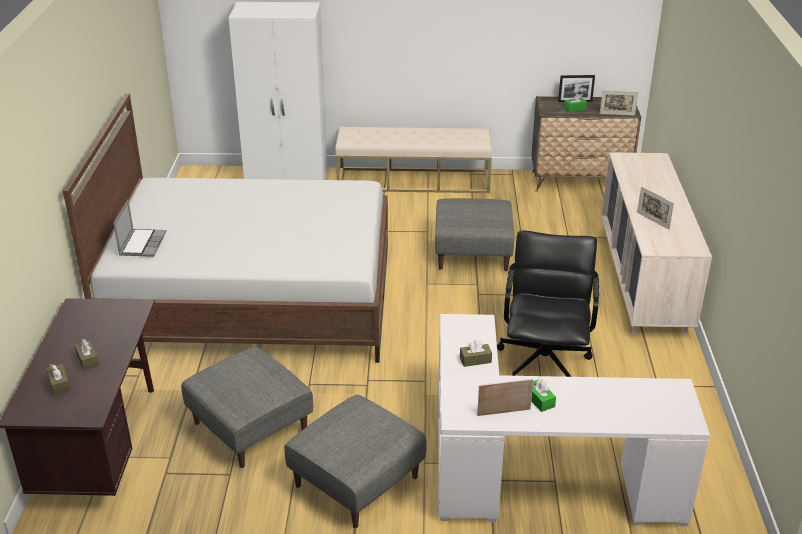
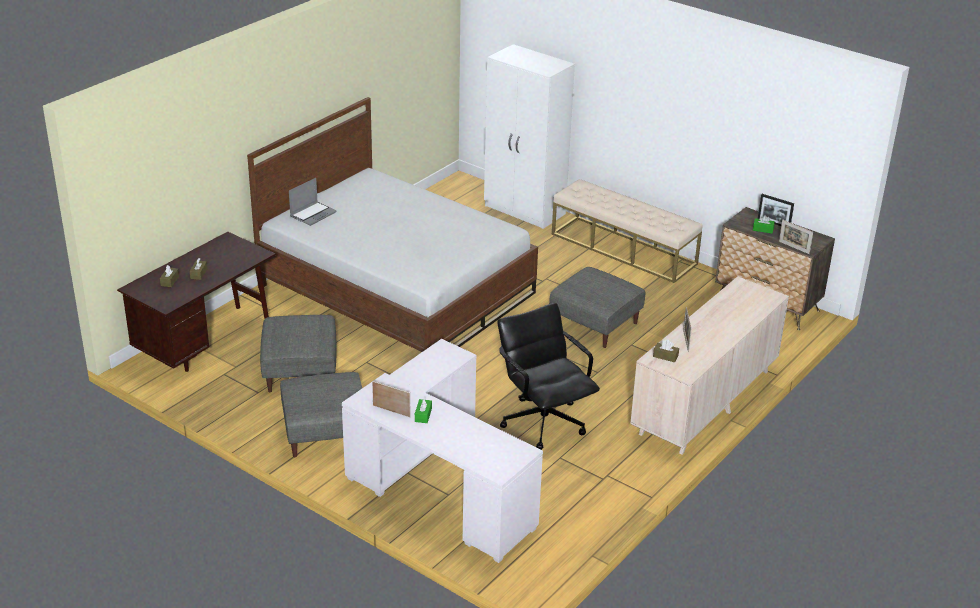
camera: 35 degrees right, 0 degrees up
(475, 360) = (423, 376): brown tissue box -> brown tissue box (665, 356)
(544, 362) = (543, 422): black office chair -> black office chair turned 75 degrees counterclockwise

